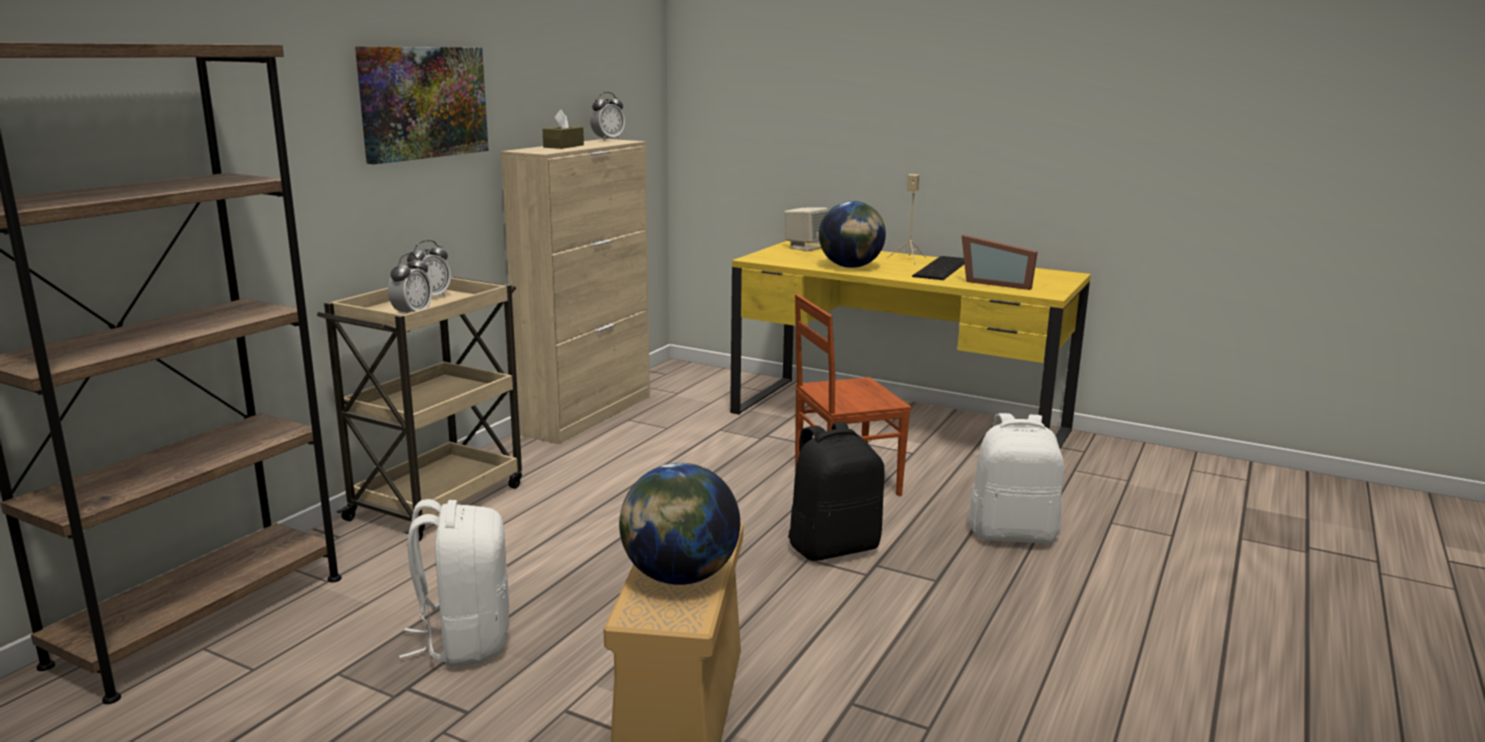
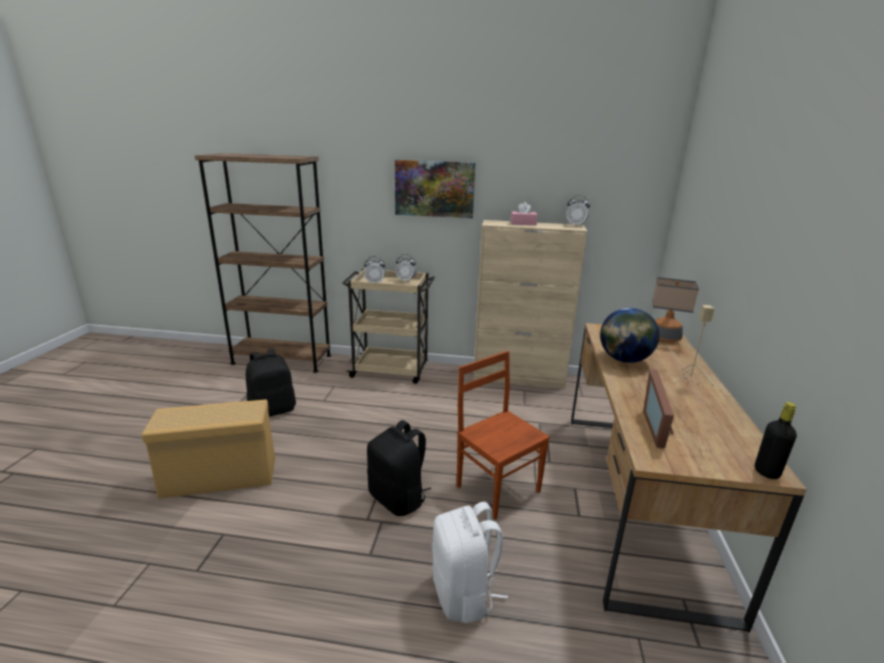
camera: 70 degrees right, 5 degrees up
(465, 641) = (273, 410): white backpack -> black backpack
(563, 146) = (523, 223): brown tissue box -> pink tissue box
(679, 577) = (198, 416): globe -> none
(805, 247) = (665, 338): beige speaker -> table lamp
(897, 422) = (636, 498): yellow desk -> brown desk
(943, 268) = (681, 397): keyboard -> none
(1069, 275) = (766, 472): none -> black bottle

